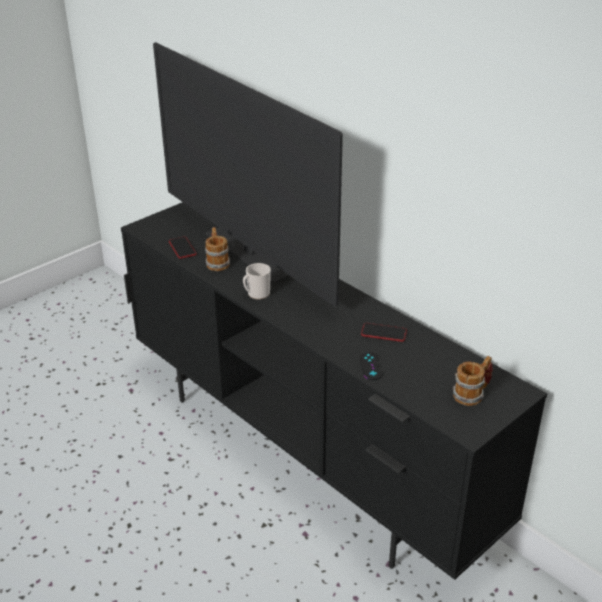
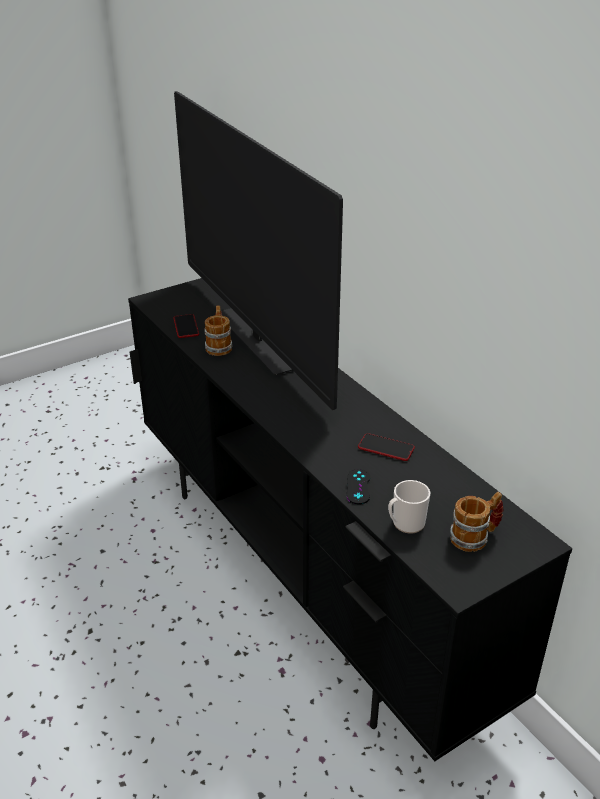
camera: 10 degrees right, 0 degrees up
(256, 294) = (251, 386): mug -> mug (405, 524)

